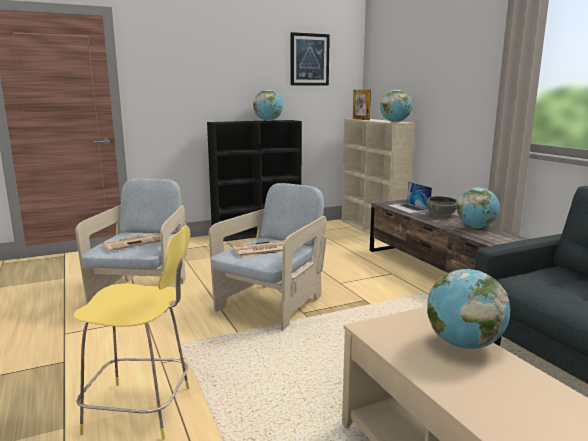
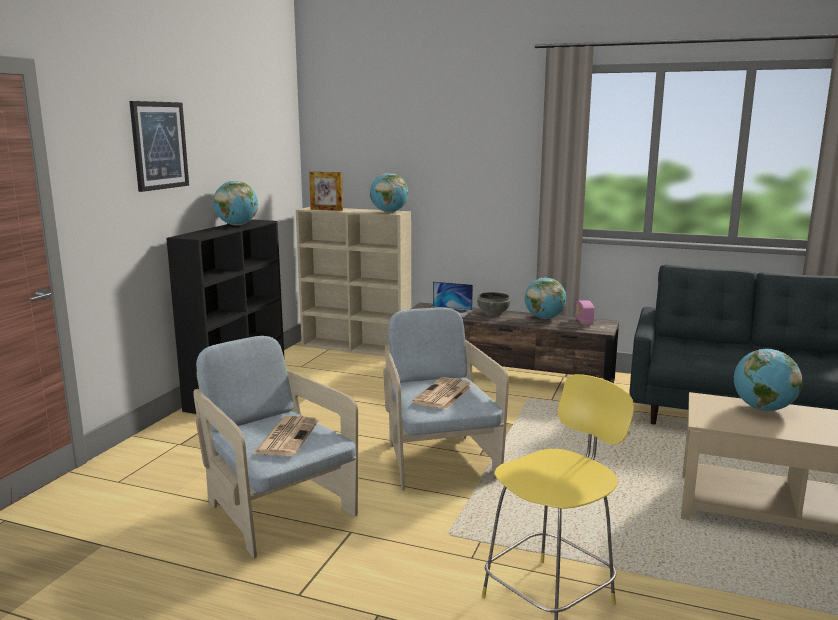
camera: 45 degrees left, 0 degrees up
(309, 59) = (256, 133): picture -> picture (159, 145)
(506, 237) = (583, 322): none -> radio

